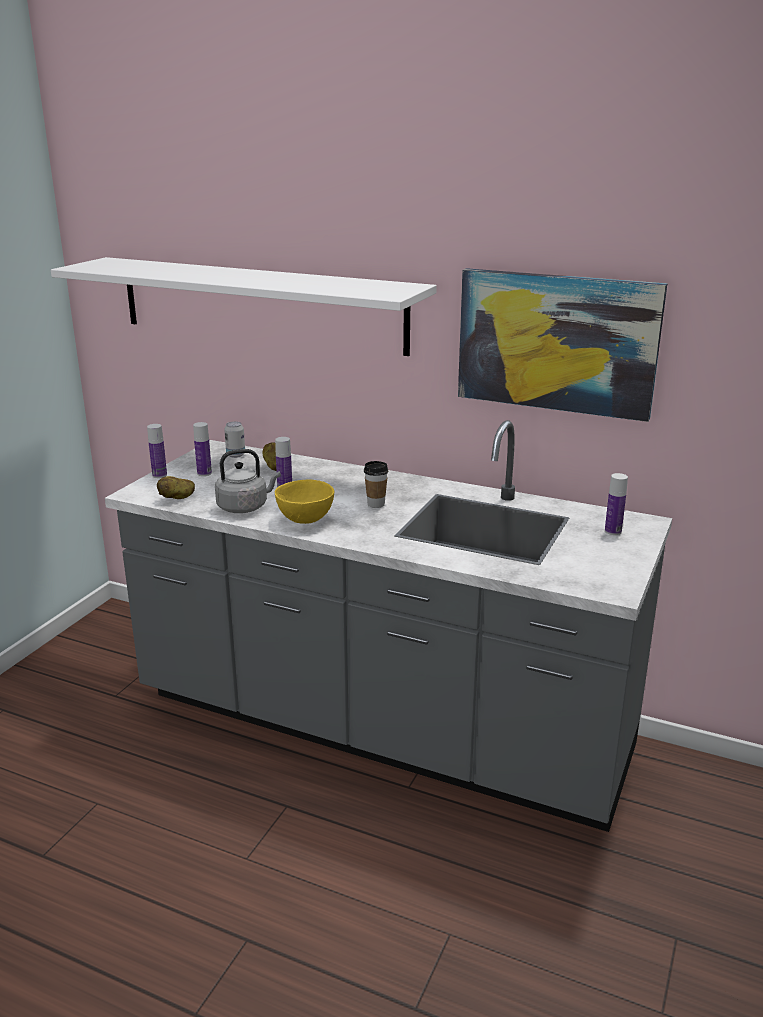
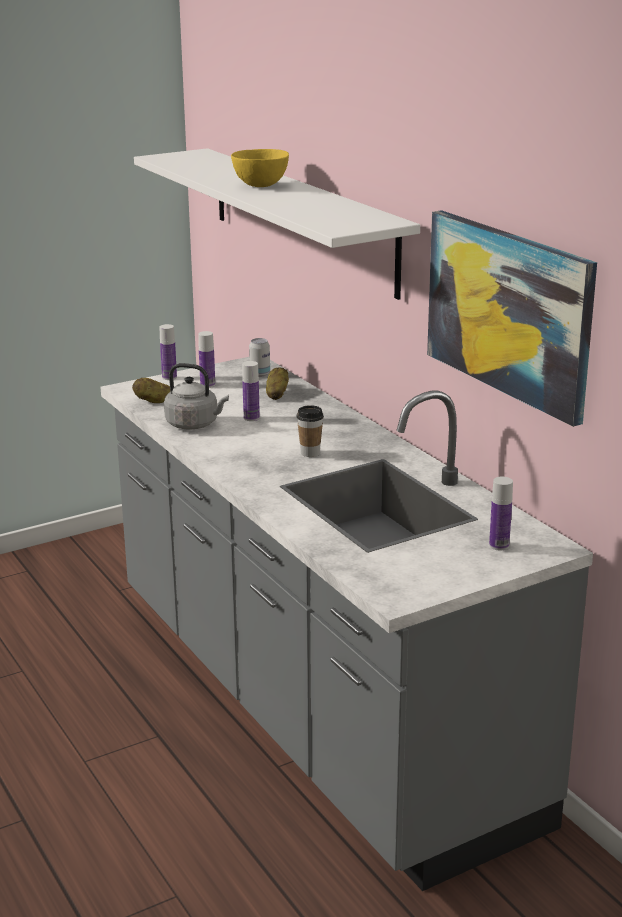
camera: 35 degrees right, 0 degrees up
(306, 520) = (226, 450): yellow bowl -> yellow bowl (260, 186)

